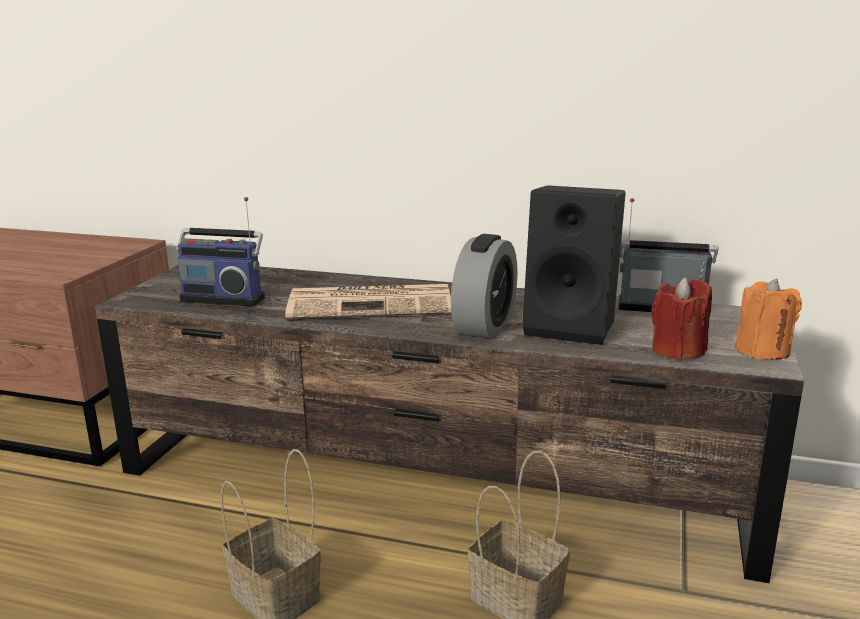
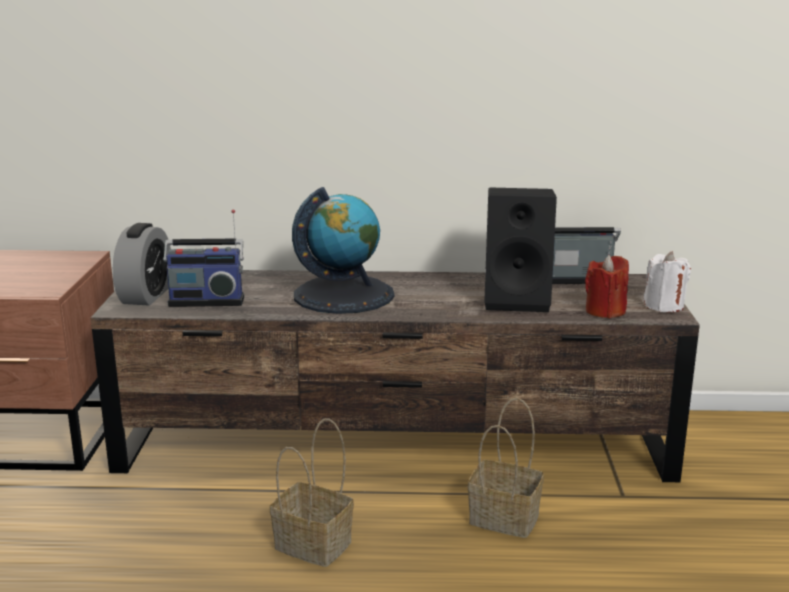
camera: 15 degrees left, 0 degrees up
(373, 303) = (343, 295): newspaper -> globe
(485, 325) = (449, 304): alarm clock -> alarm clock (146, 296)
(762, 350) = (664, 306): orange candle -> white candle

